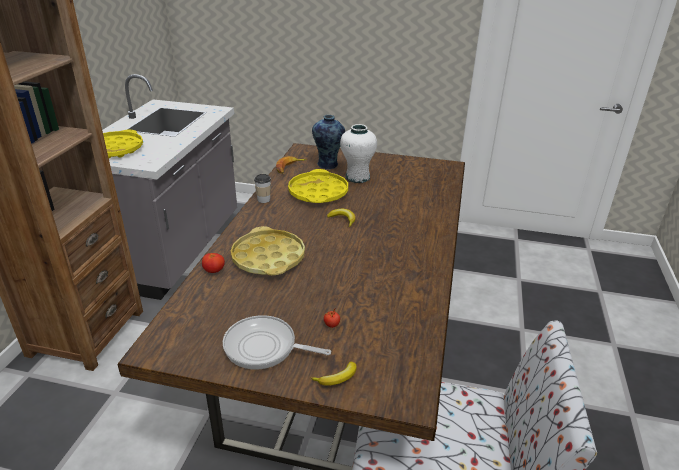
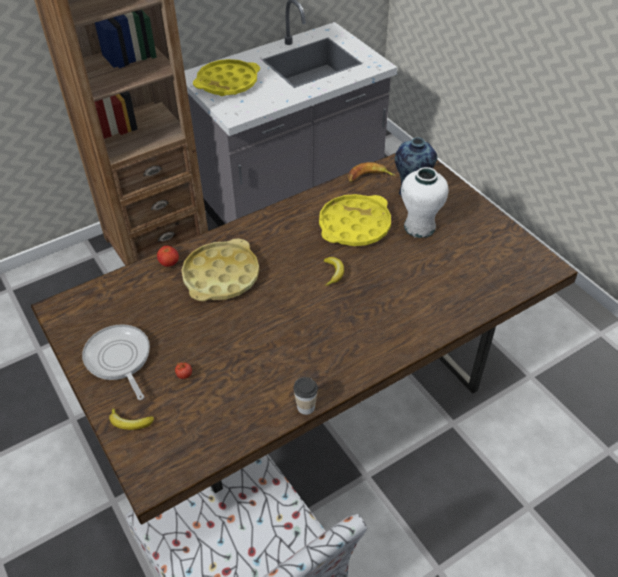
camera: 45 degrees right, 15 degrees up
(263, 200) = (296, 207): cup -> cup (306, 407)

